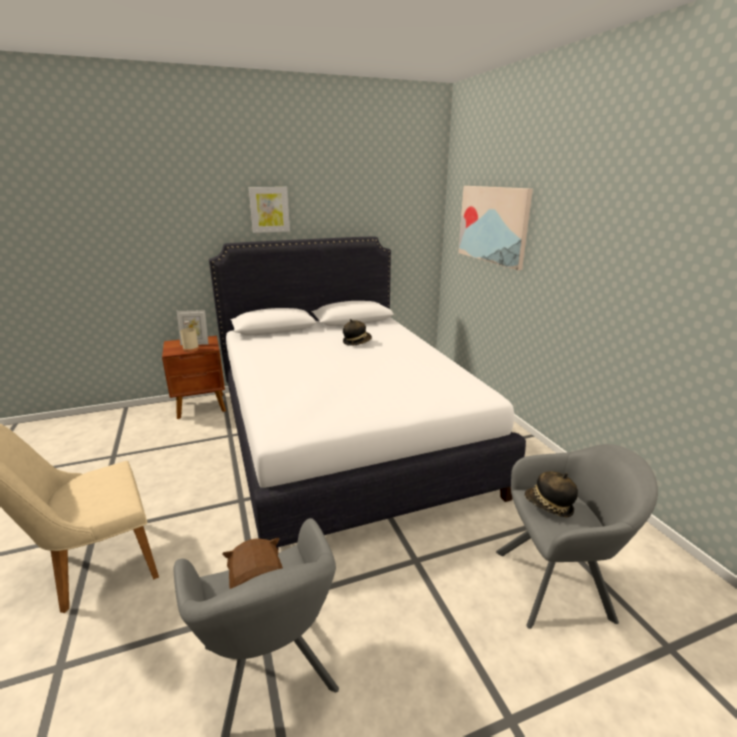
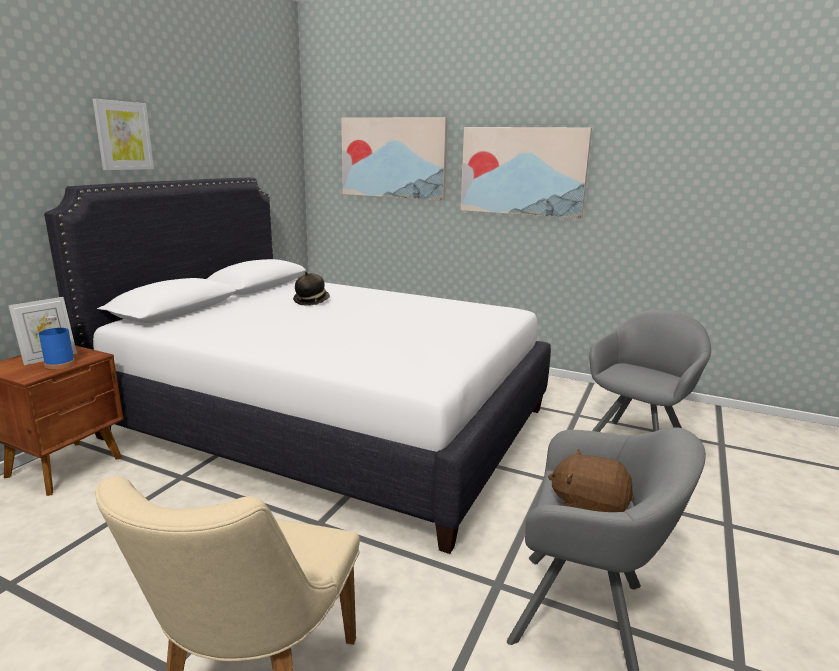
camera: 45 degrees left, 5 degrees down
(191, 349) = (60, 364): beige bottle -> blue bottle
(548, 506) = (631, 374): hat -> none
(586, 251) = (523, 171): none -> picture

